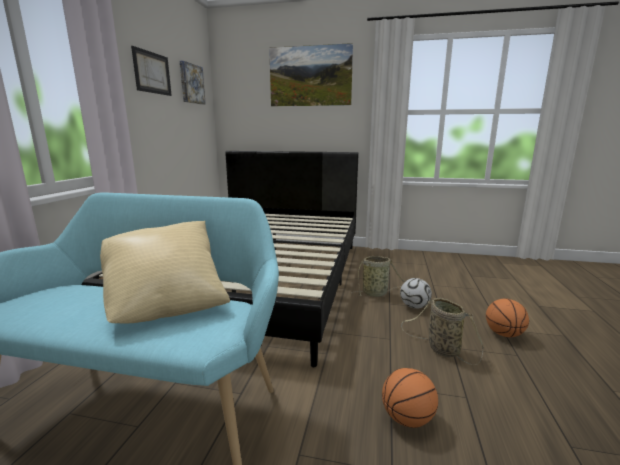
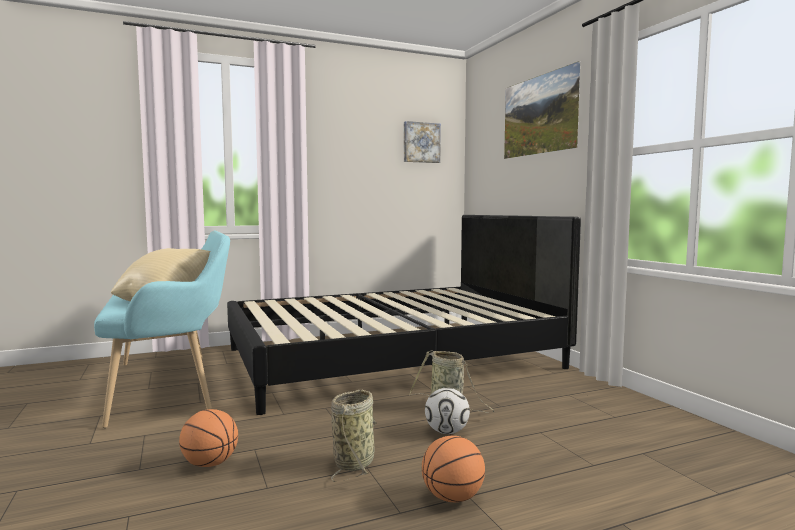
camera: 55 degrees right, 10 degrees down
(152, 73) = (358, 138): picture -> none

